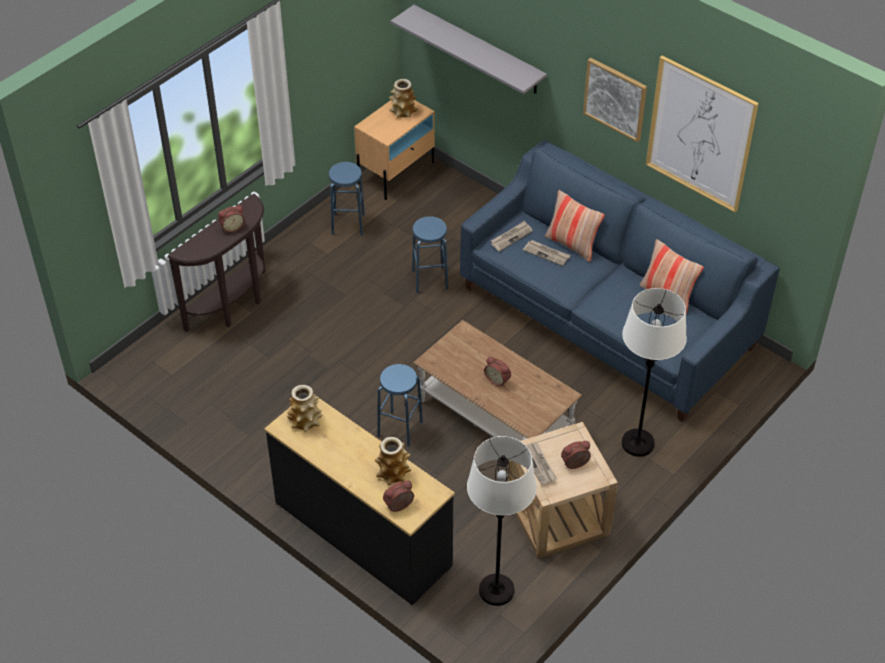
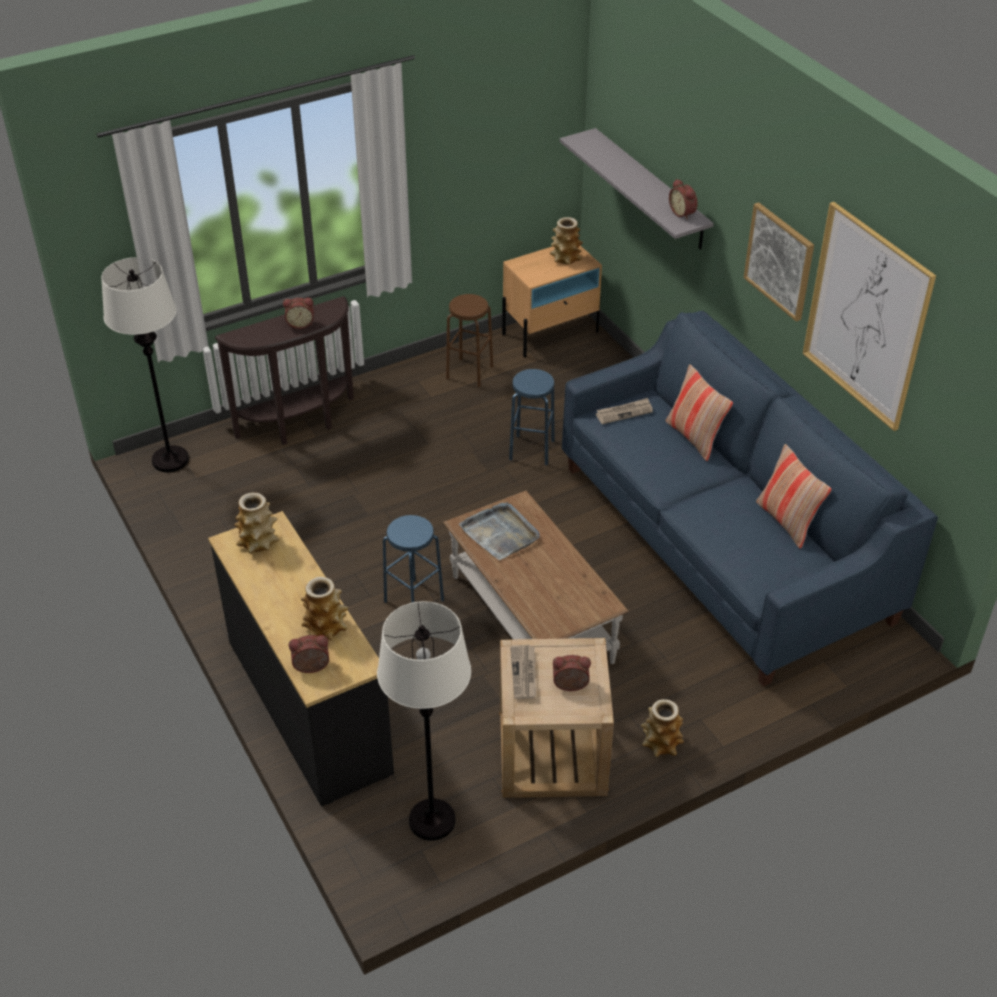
camera: 20 degrees right, 5 degrees down
(348, 224) = (469, 372): blue stool -> brown stool
(461, 360) = (500, 533): none -> grey tray
(498, 379) = (533, 566): alarm clock -> alarm clock (683, 213)
(546, 253) = (657, 440): newspaper -> none
(630, 485) = (661, 743): none -> vase
(638, 443) = (694, 696): white floor lamp -> white floor lamp (170, 460)

